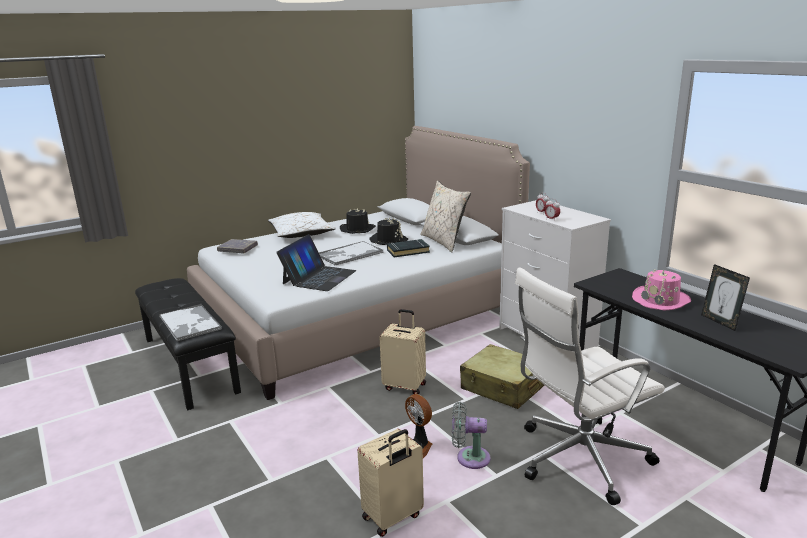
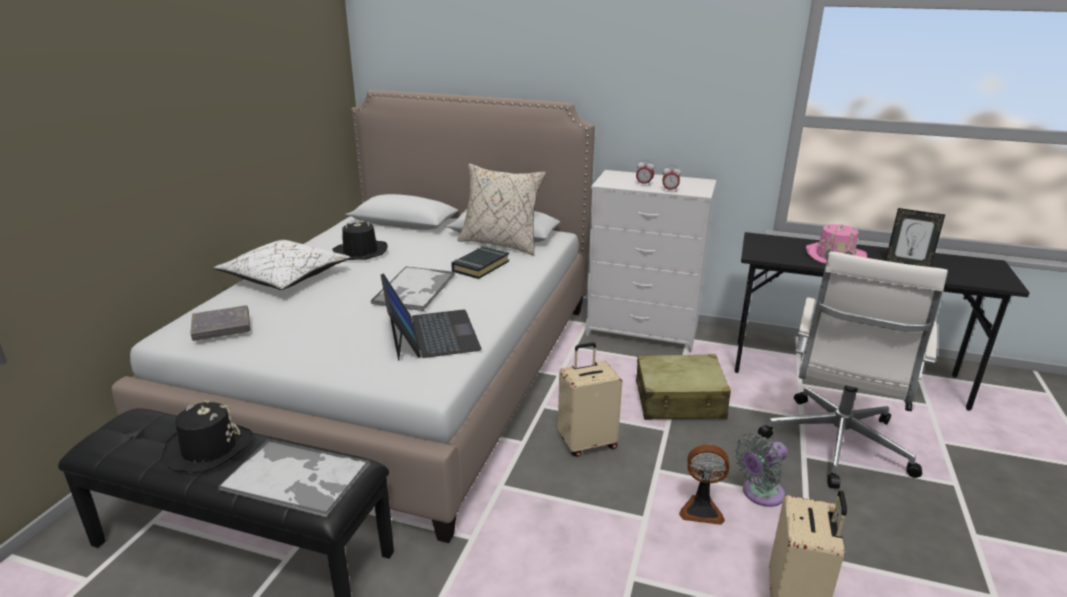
camera: 40 degrees left, 5 degrees up
(388, 240) = (429, 257): black hat -> black hat (208, 448)

